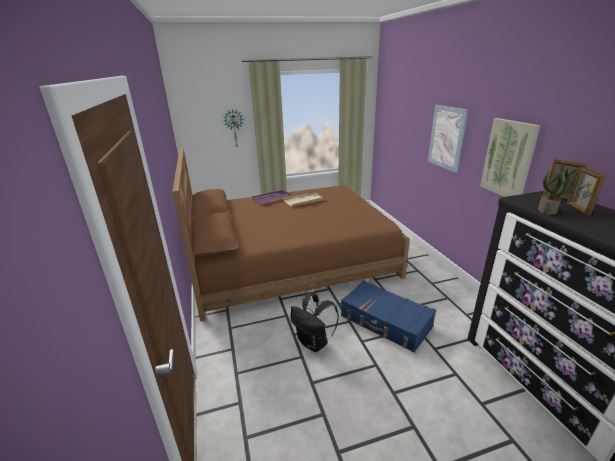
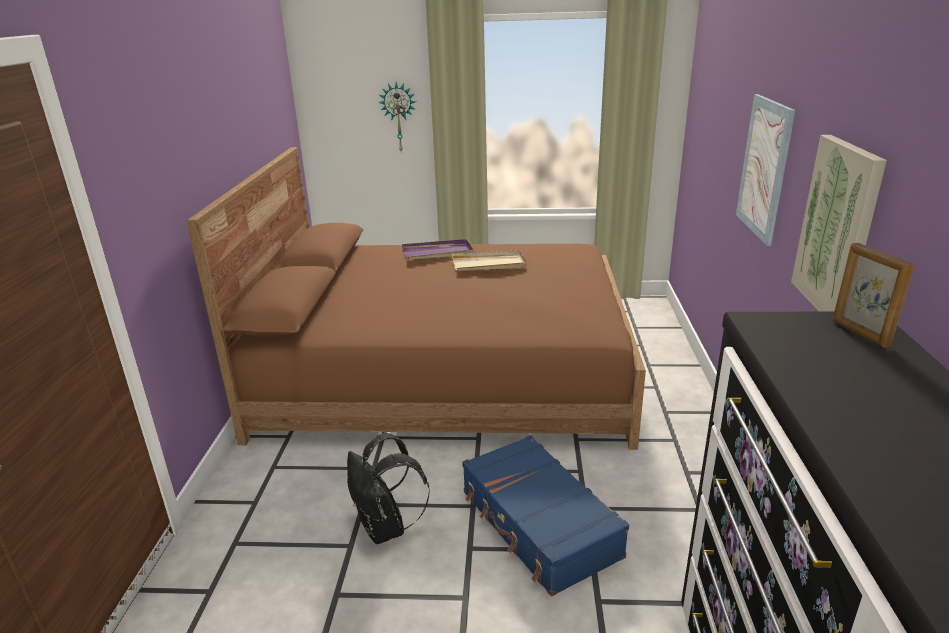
camera: 20 degrees right, 0 degrees up
(548, 210) = (789, 356): potted plant -> none
(577, 209) = (865, 366): picture frame -> none

